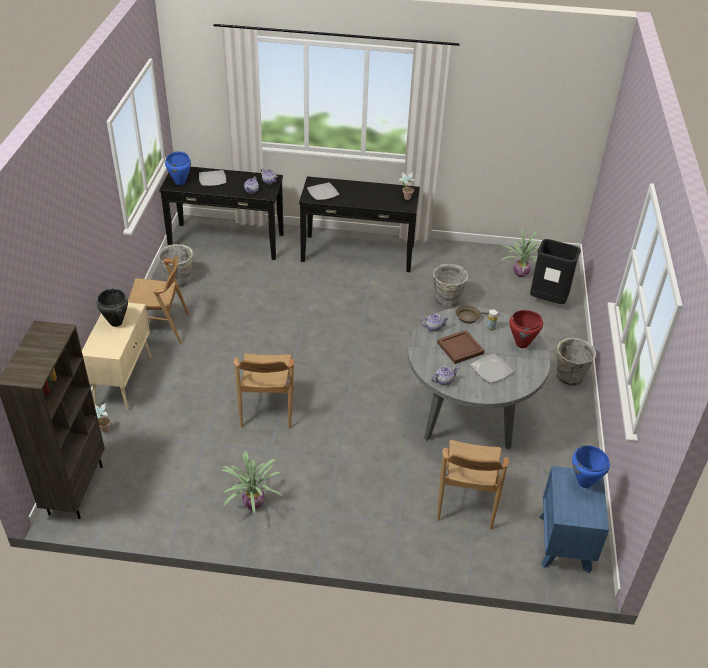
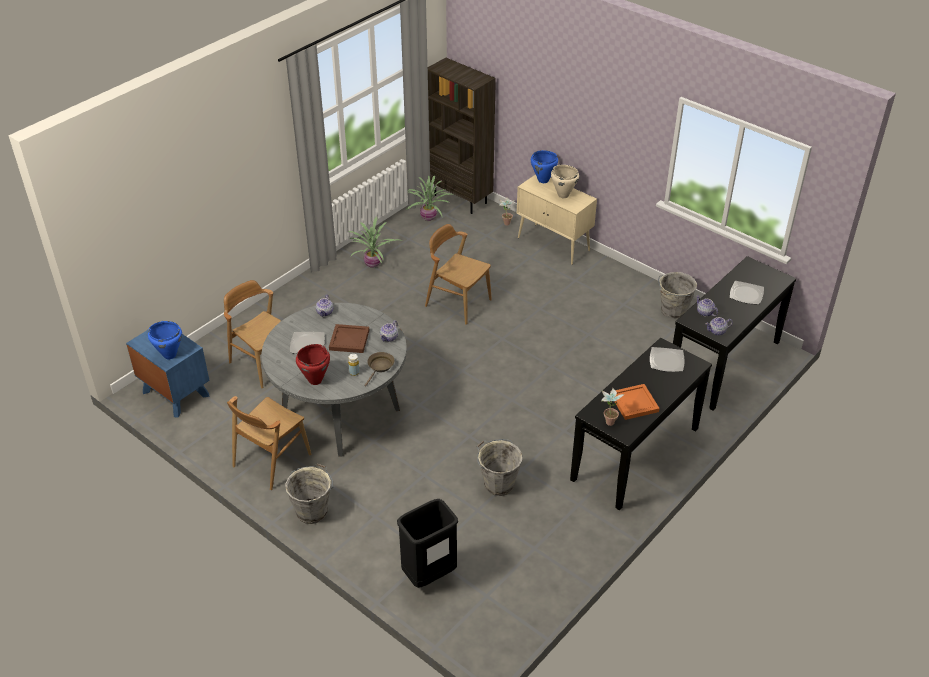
camera: 125 degrees right, 0 degrees up
(116, 323) = (563, 195): black cooking pot -> beige cooking pot
(161, 328) = (607, 280): brown chair -> brown chair (271, 460)
(180, 182) = (754, 272): blue cooking pot -> blue cooking pot (543, 180)
(379, 194) = (635, 403): none -> orange tray
(521, 273) = (494, 582): potted plant -> potted plant (428, 218)

